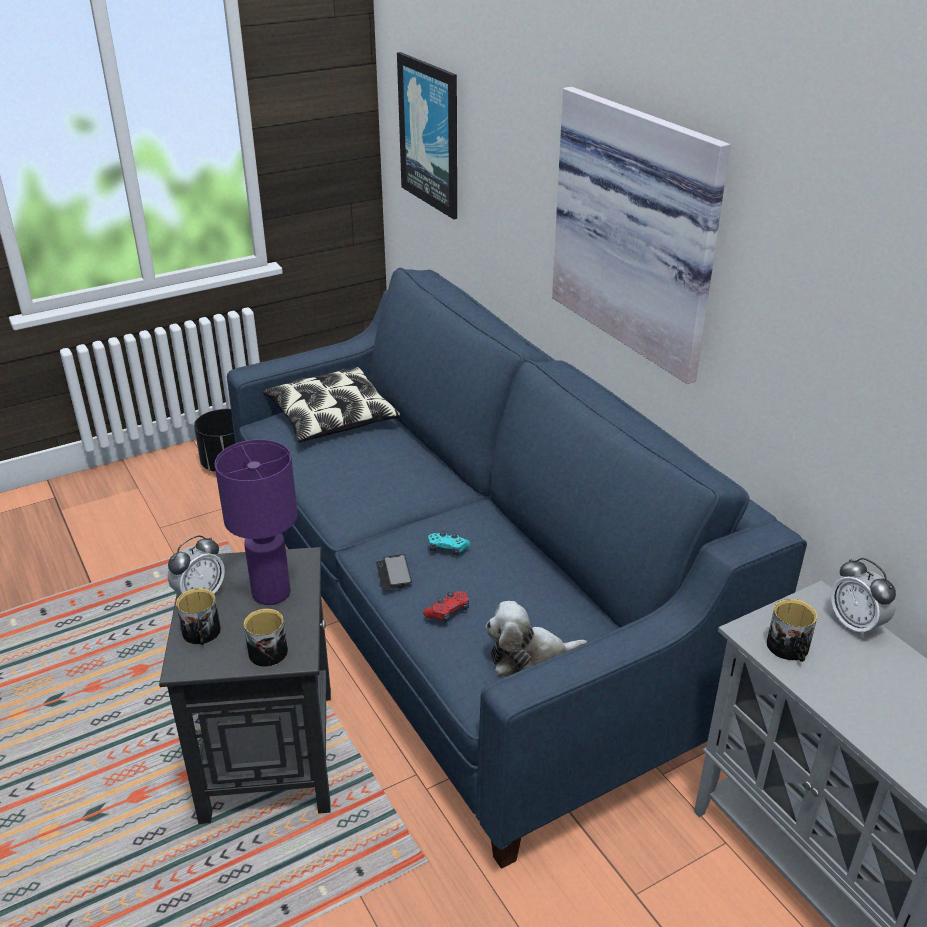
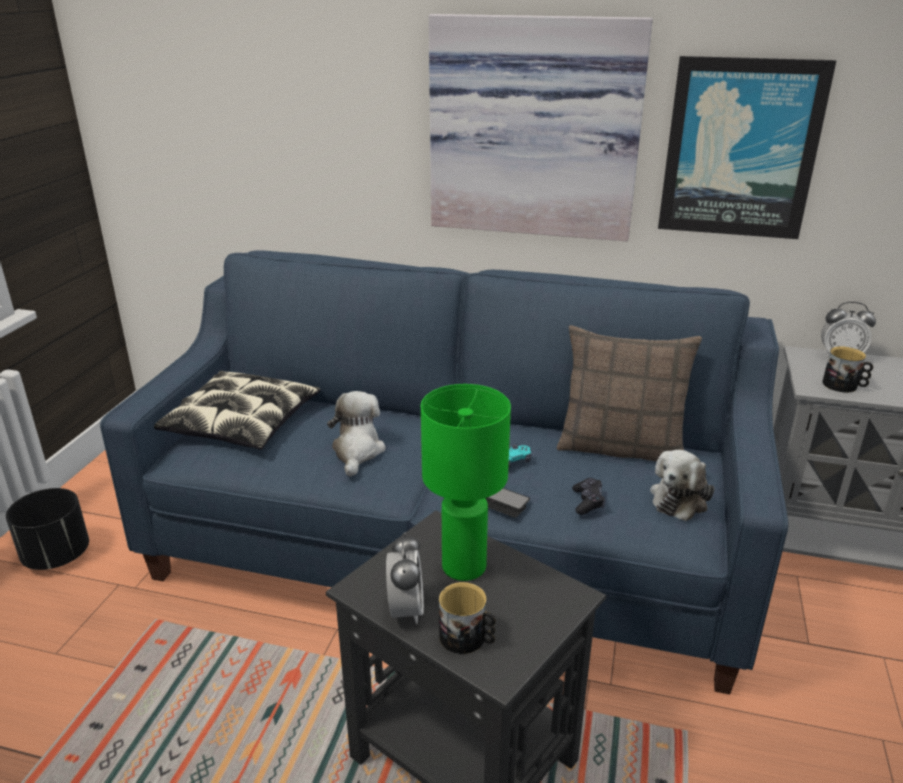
camera: 45 degrees left, 5 degrees down
(266, 649) = (541, 608): mug -> none
(271, 594) = (464, 567): purple table lamp -> green table lamp
(365, 479) = (357, 451): none -> plush toy
(430, 134) = (188, 121): picture -> picture (740, 149)
(448, 612) = (588, 502): red game controller -> black game controller
(557, 589) = (621, 447): none -> pillow

